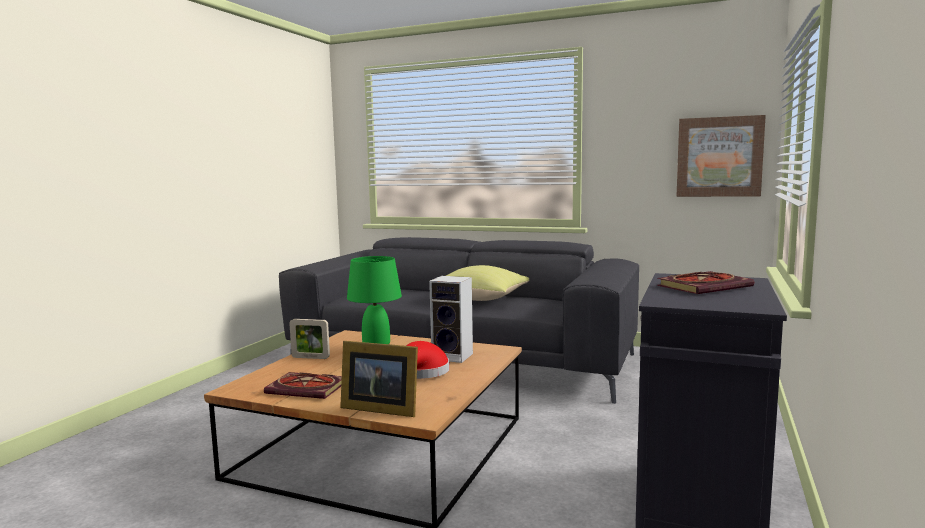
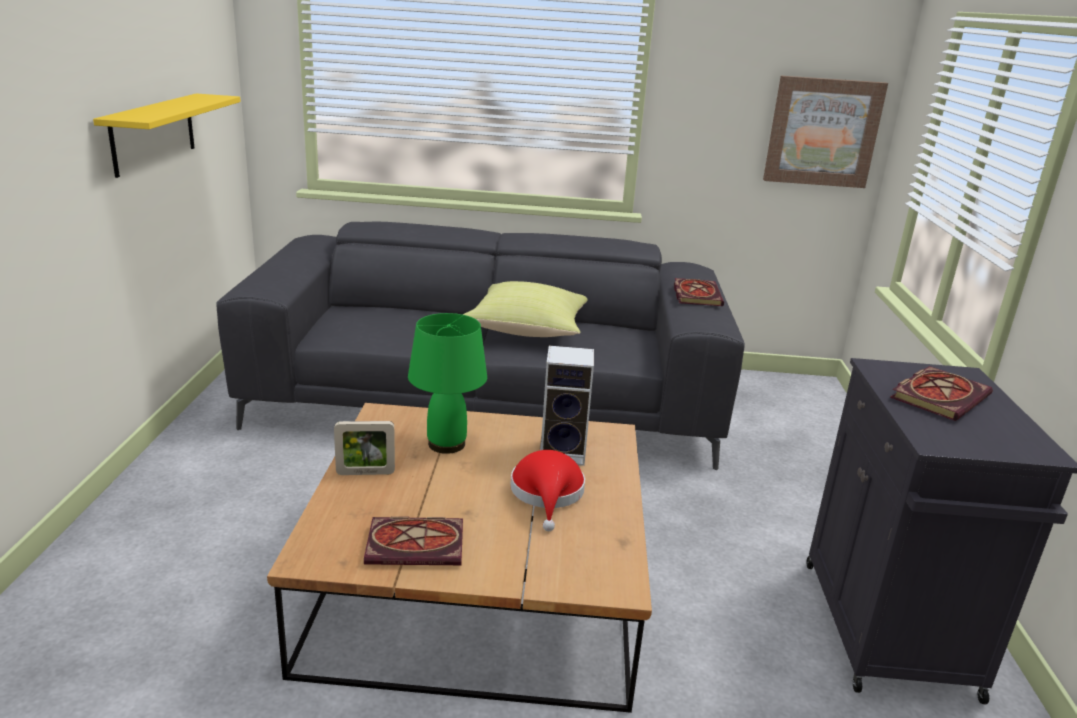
camera: 20 degrees left, 15 degrees up
(259, 175) = (153, 133): none -> yellow shelf
(379, 408) = (547, 574): picture frame -> none
(603, 270) = (695, 294): none -> book

